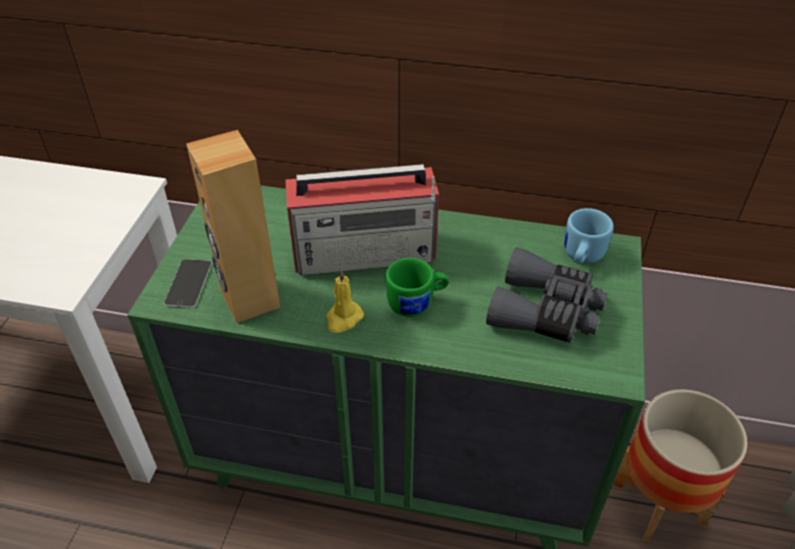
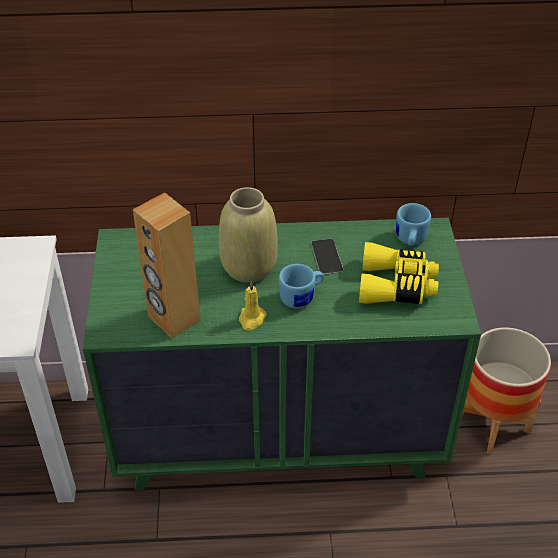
camera: 15 degrees left, 0 degrees up
(188, 283) = (120, 316): phone -> phone (327, 257)
(366, 252) = (249, 266): radio -> beige vase
(417, 303) = (302, 297): green mug -> blue mug
(546, 311) = (397, 285): grey binoculars -> yellow binoculars

